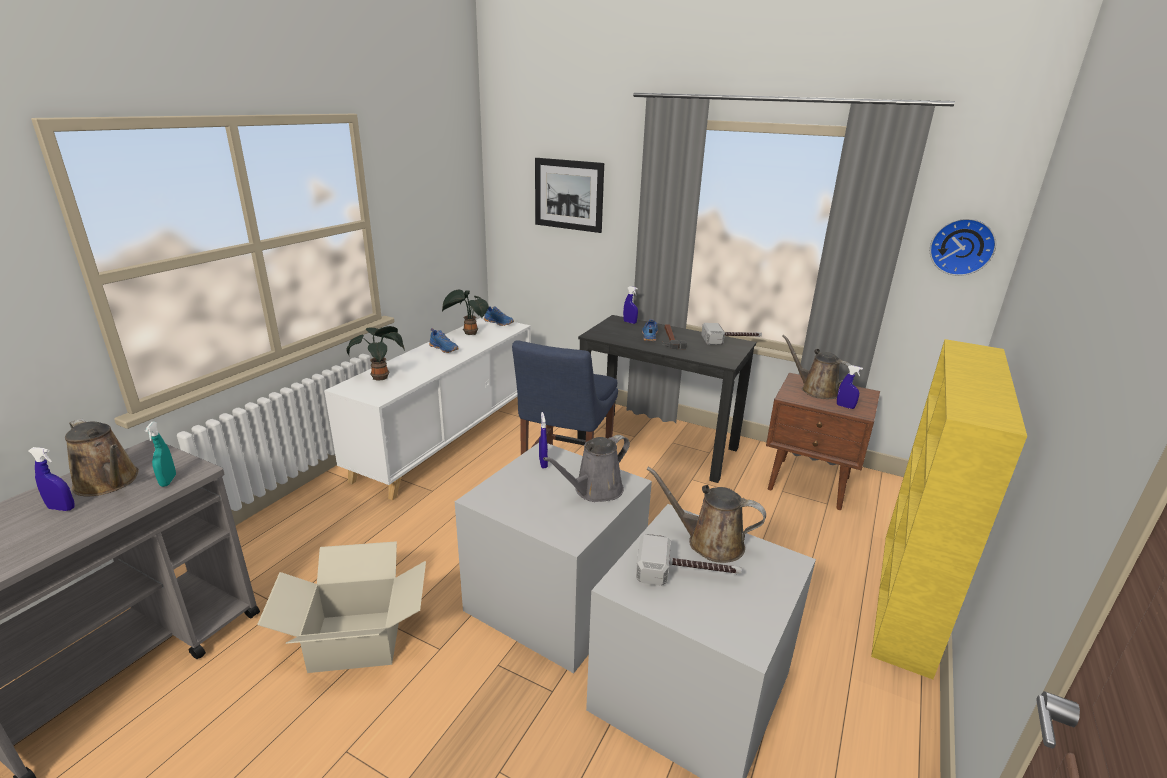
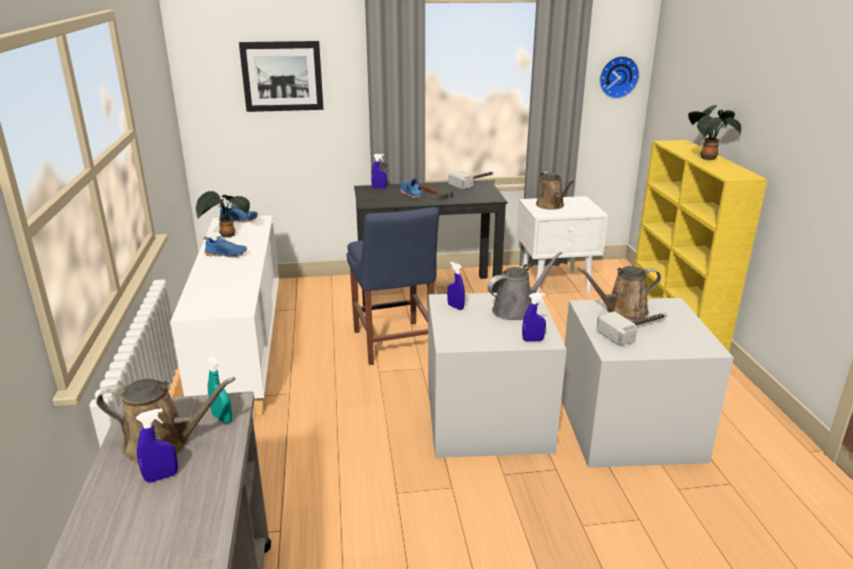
camera: 35 degrees left, 0 degrees up
(356, 639) = (381, 516): cardboard box -> none
(381, 377) = (209, 293): potted plant -> potted plant (706, 158)
(594, 491) = (516, 310): grey watering can -> grey watering can turned 135 degrees counterclockwise
(810, 484) = (556, 282): brown nightstand -> white nightstand
(816, 390) = (551, 206): brown watering can -> brown watering can turned 120 degrees counterclockwise
(845, 406) = (581, 211): blue spray bottle -> blue spray bottle (533, 340)

